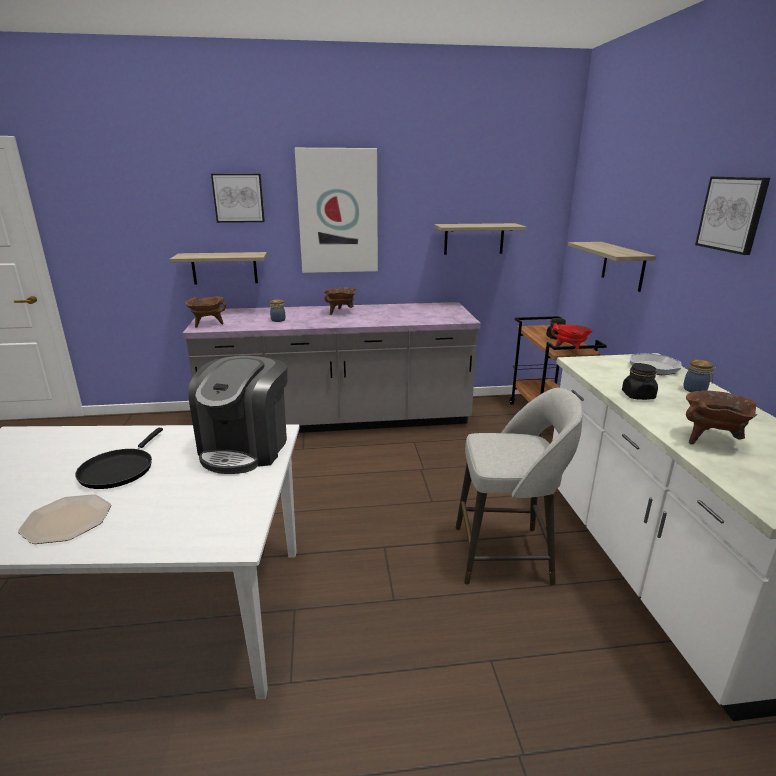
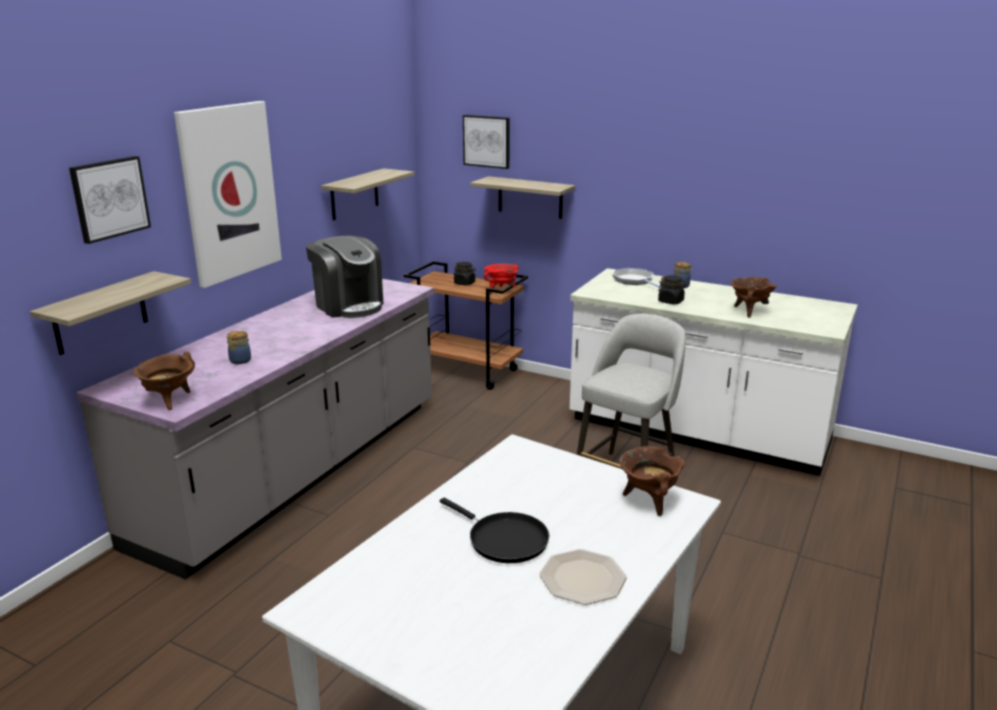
camera: 55 degrees left, 0 degrees up
(246, 448) = (533, 468): coffee machine -> coffee machine (348, 306)
(340, 312) = (276, 325): brown cooking pot -> brown cooking pot (649, 500)
(732, 214) = (655, 148): picture -> picture (487, 141)

